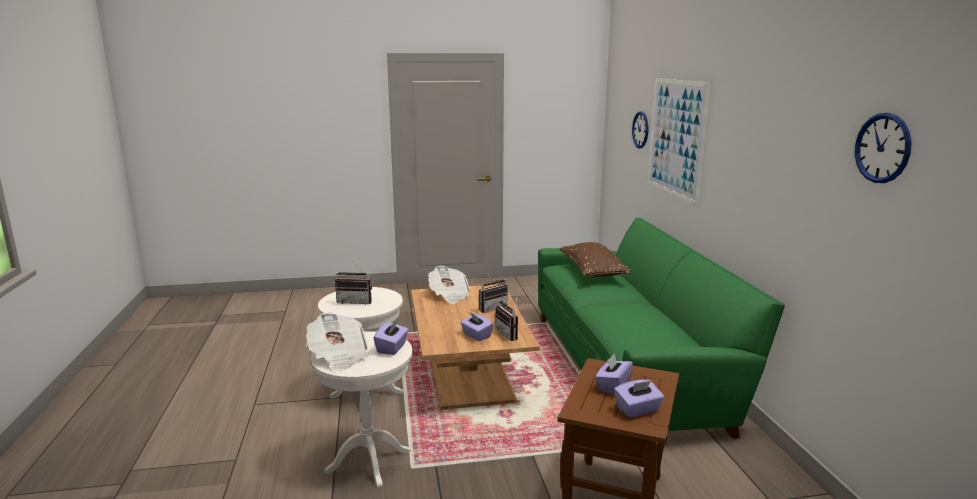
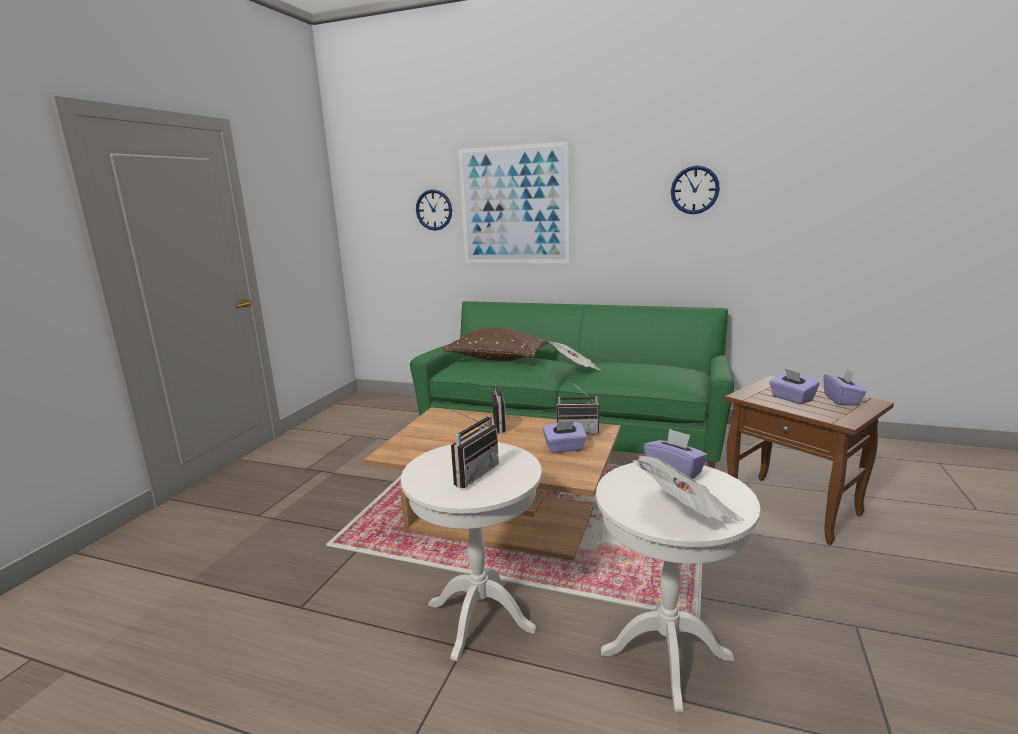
camera: 60 degrees left, 0 degrees up
(449, 296) = (424, 440): newspaper -> newspaper (575, 369)
(882, 148) = (817, 163): wall clock -> wall clock (694, 190)

